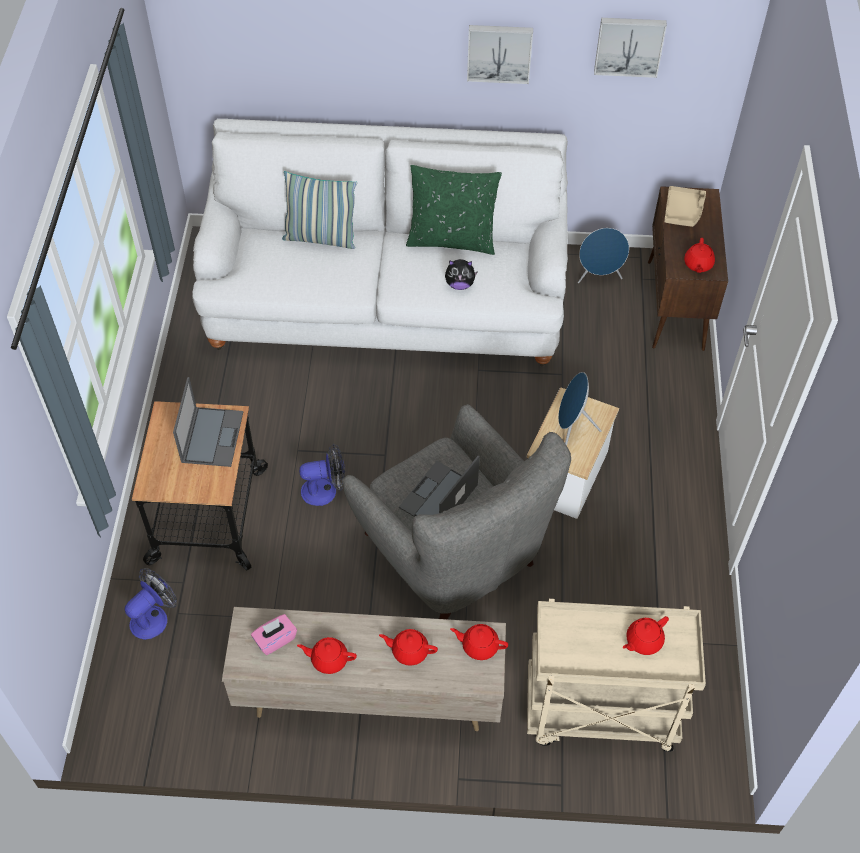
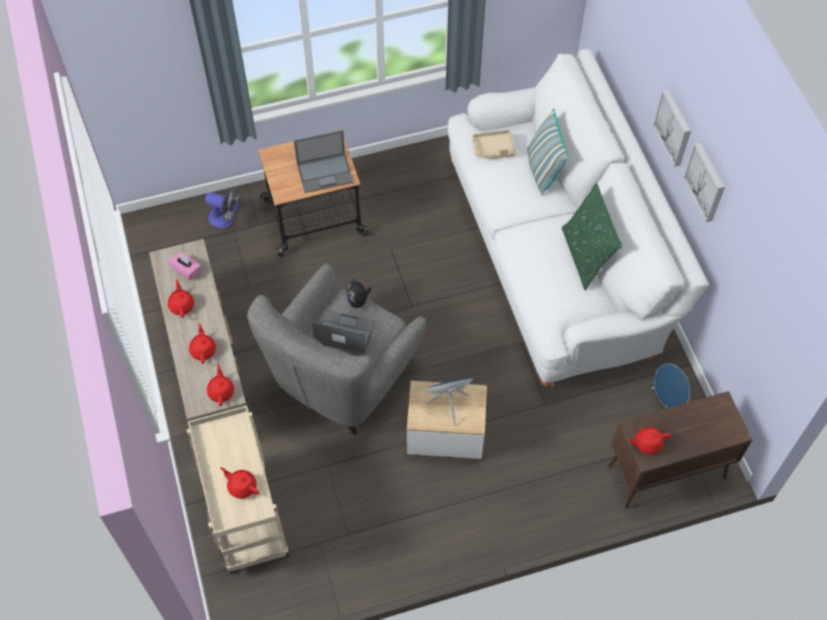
camera: 70 degrees right, 5 degrees up
(325, 490) = (364, 279): fan -> none
(459, 284) = (540, 276): plush toy -> plush toy (358, 301)
(629, 45) = (760, 268): picture -> picture (674, 127)
(683, 211) = (706, 417): beige tray -> beige tray (493, 149)

